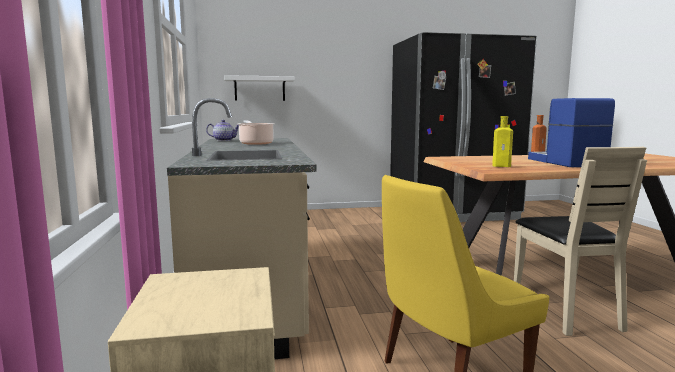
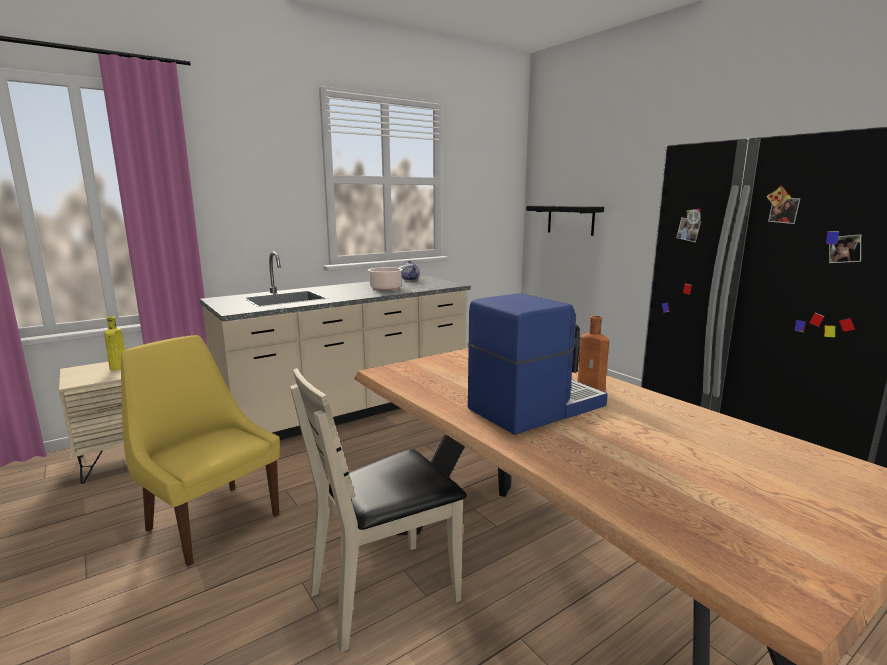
camera: 65 degrees right, 5 degrees up
(259, 89) = (570, 220): white shelf -> black shelf
(503, 166) = (437, 375): yellow bottle -> yellow bottle (118, 367)

